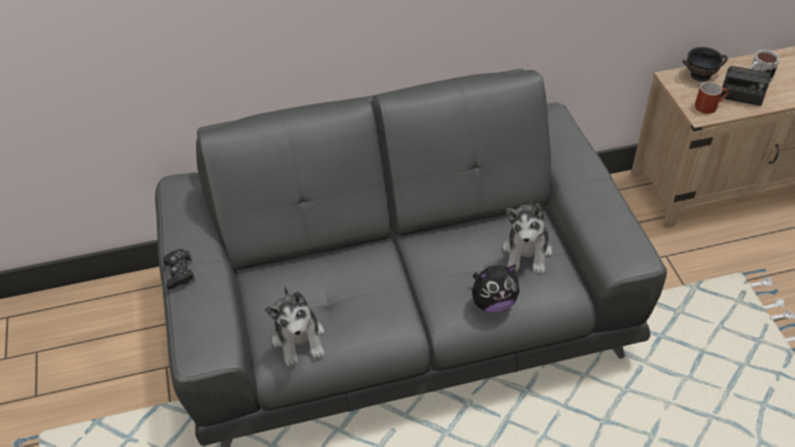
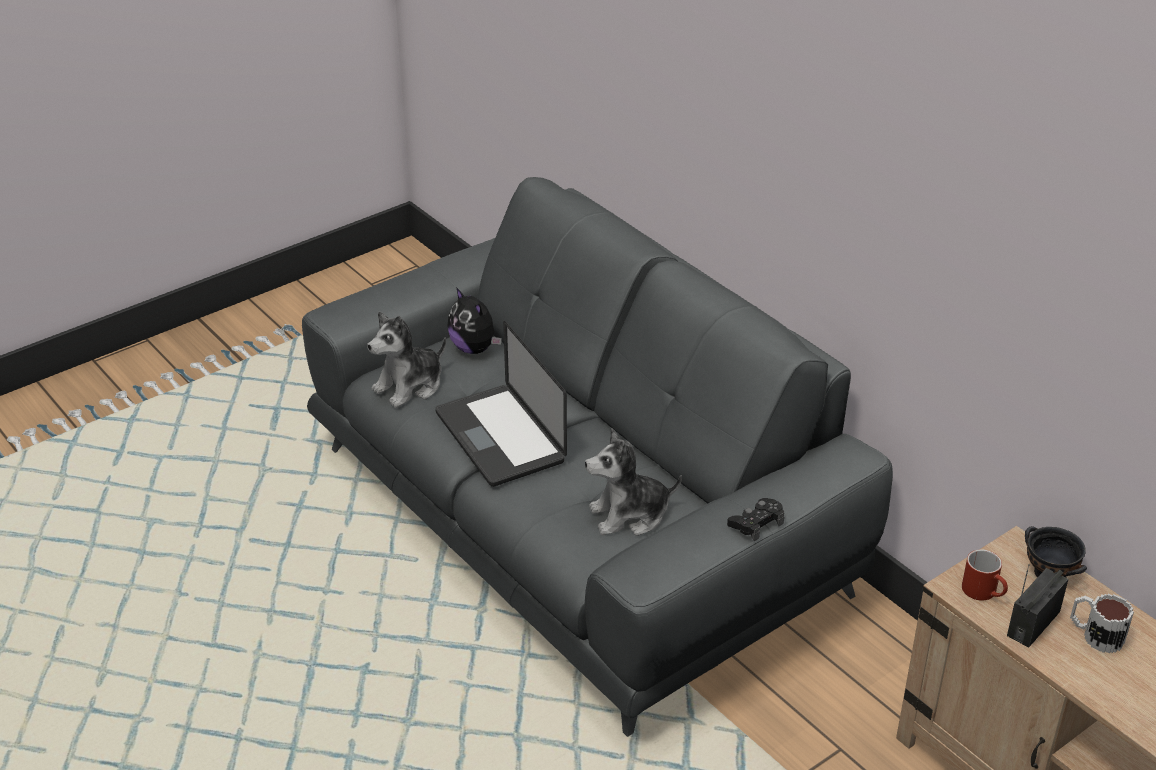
camera: 65 degrees right, 10 degrees down
(179, 273) = (423, 271): black game controller -> black game controller (756, 523)
(401, 298) = (500, 437): none -> laptop
(493, 303) = (533, 506): plush toy -> plush toy (474, 348)
(741, 98) = (1033, 623): radio -> radio turned 45 degrees clockwise

